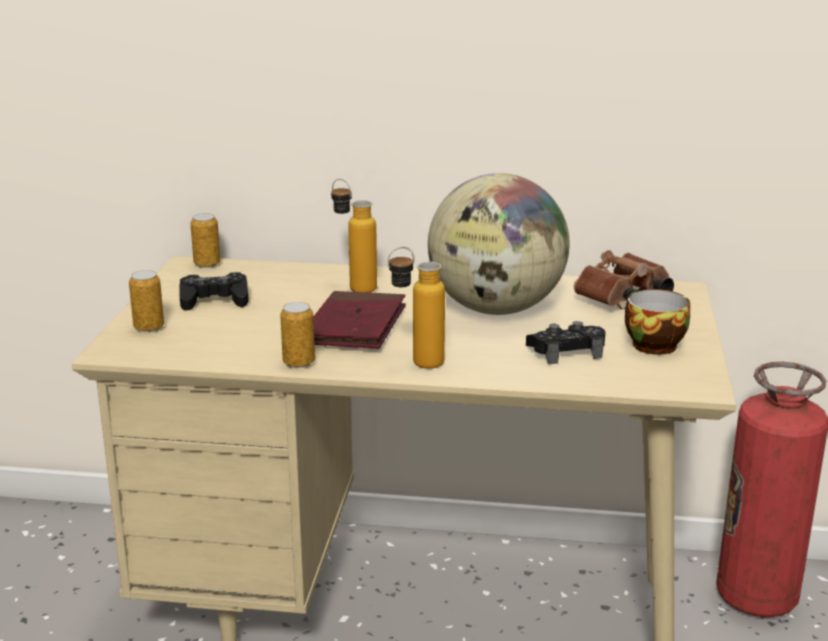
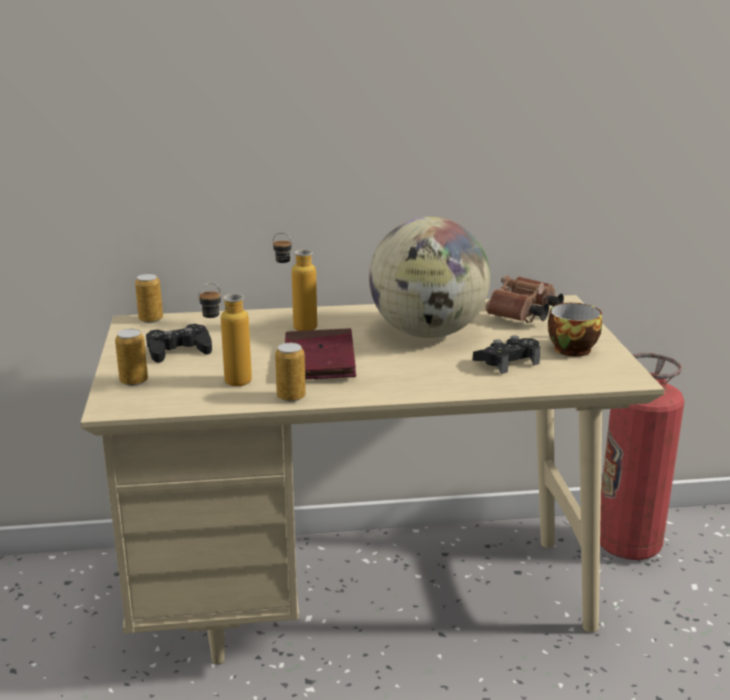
camera: 15 degrees left, 0 degrees up
(416, 365) = (393, 387): bottle -> bottle (228, 384)

